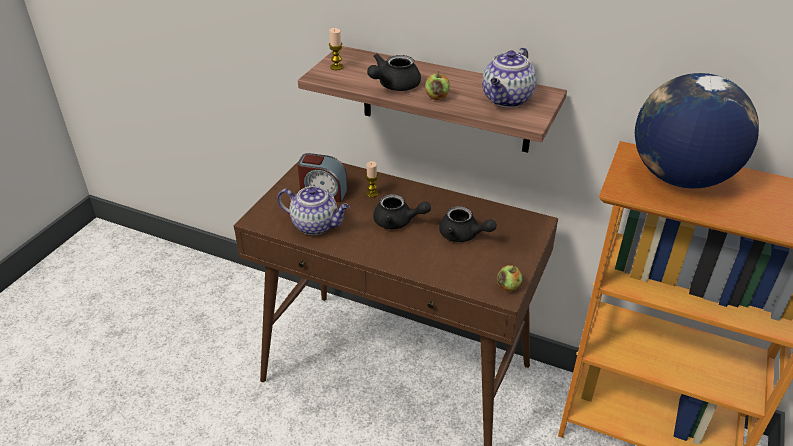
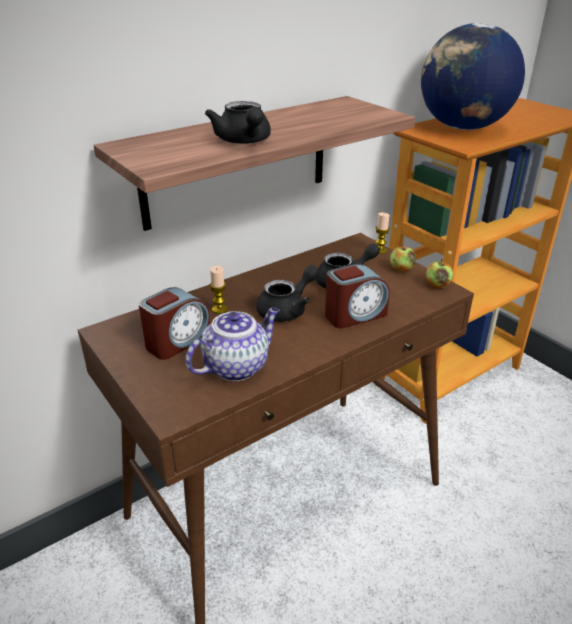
camera: 60 degrees left, 5 degrees down
(336, 67) = (151, 155): candle -> candle (380, 250)
(419, 255) = (354, 315): none -> alarm clock
(437, 97) = (297, 132): apple -> apple (401, 269)
(507, 100) = (340, 113): teapot -> none

